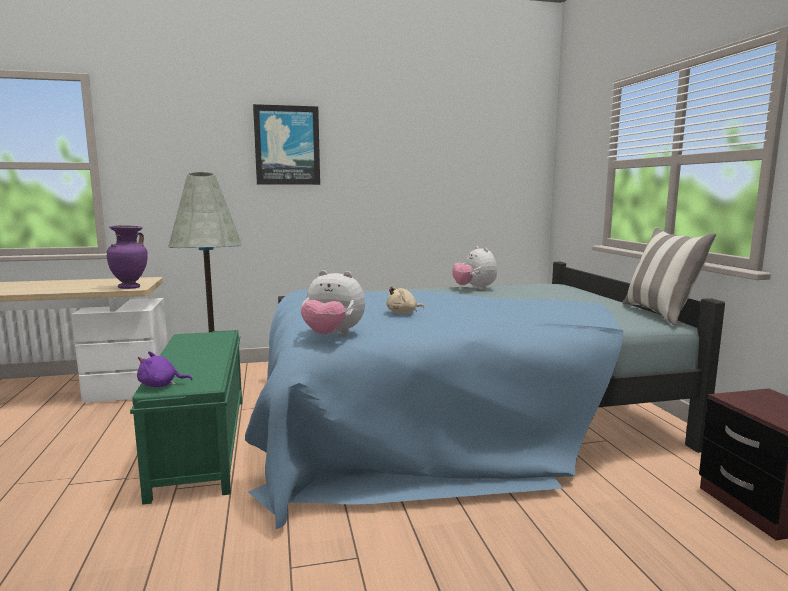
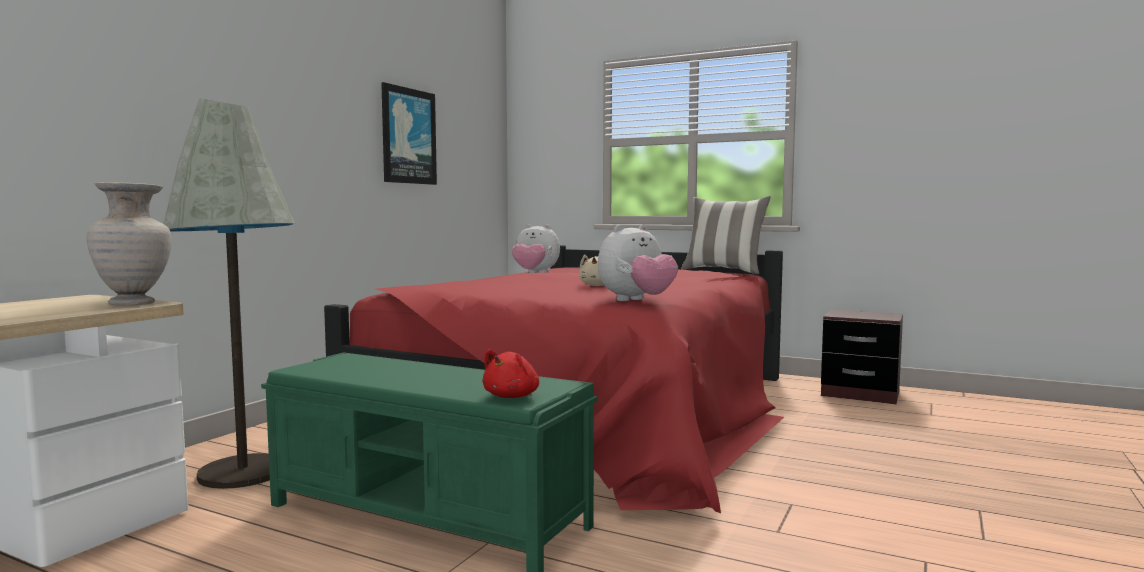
camera: 50 degrees left, 5 degrees down
(130, 287) = (134, 304): purple vase -> beige vase
(161, 385) = (513, 396): purple plush toy -> red plush toy
(287, 145) = (260, 78): picture -> picture (408, 136)
(455, 416) = (596, 409): blue bed -> red bed

